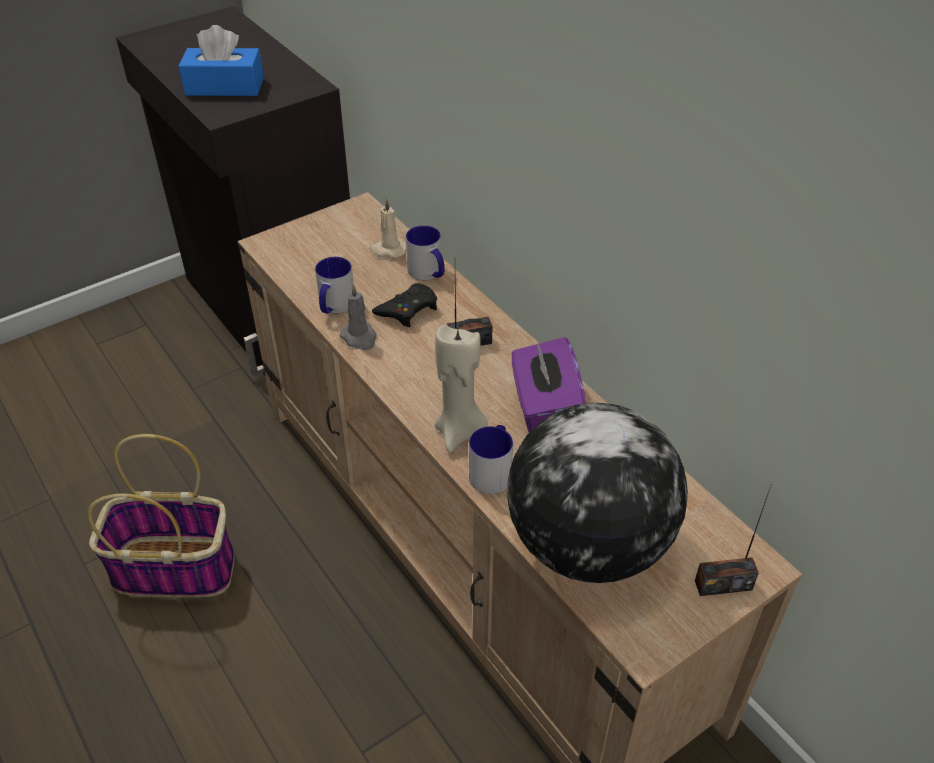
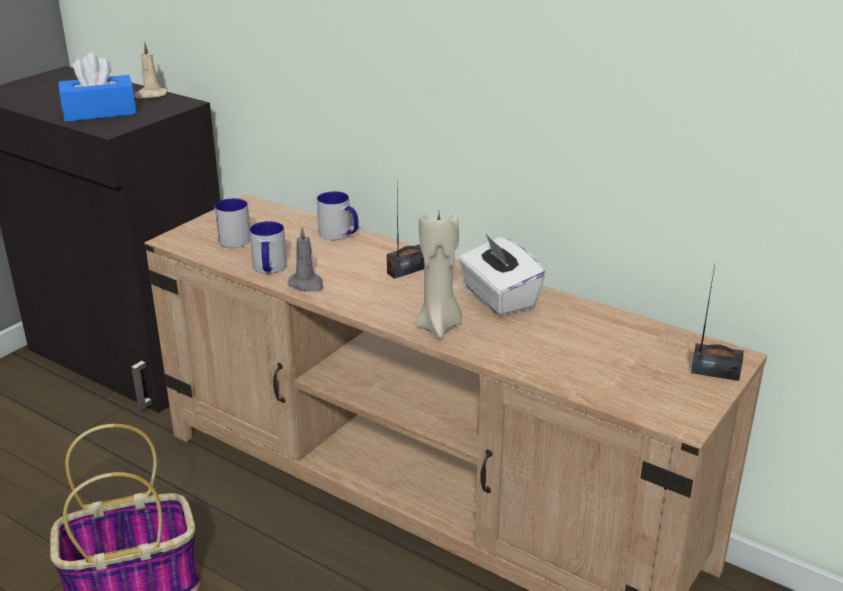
camera: 20 degrees left, 15 degrees down
(388, 250) = (292, 226): beige candle -> beige candle (150, 95)
(408, 309) = (337, 260): black game controller -> none
(492, 471) = (484, 344): mug -> mug (235, 238)
(544, 407) = (498, 298): purple tissue box -> white tissue box
(587, 545) = (594, 372): globe -> none
(723, 585) = (715, 373): radio -> radio turned 135 degrees counterclockwise

